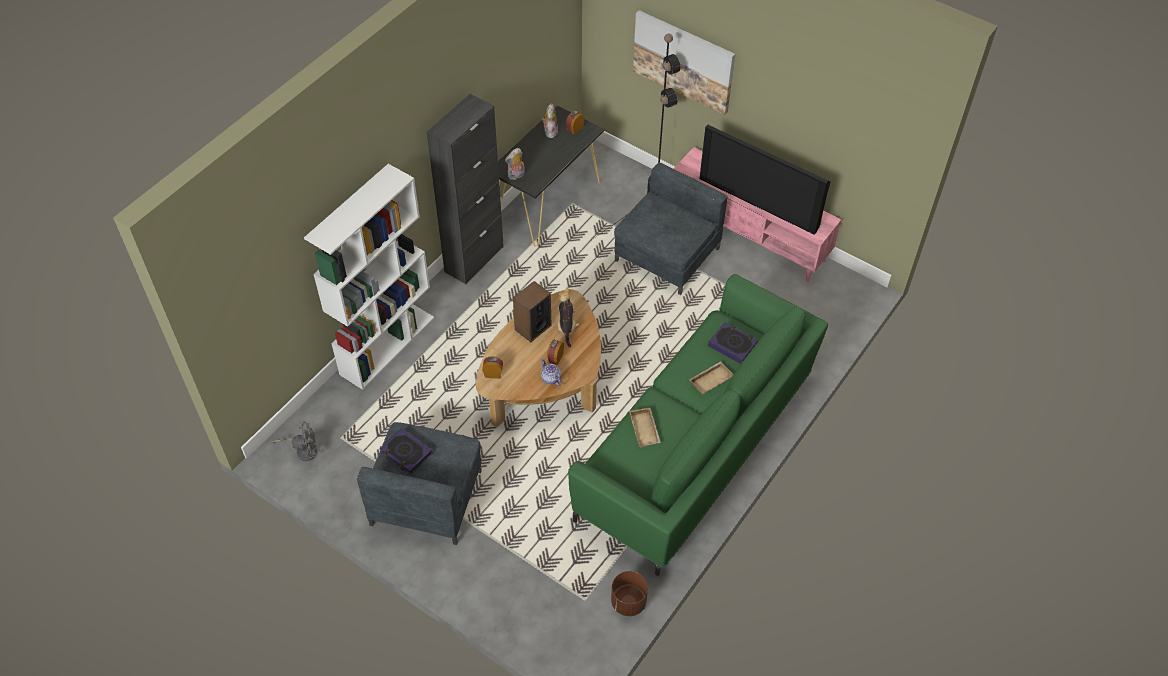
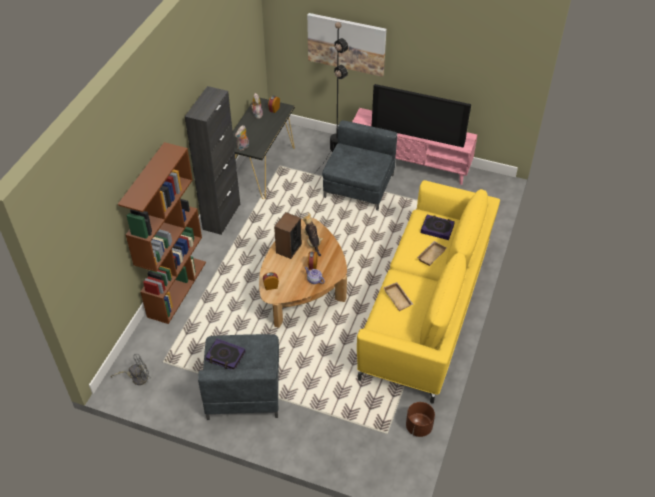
camera: 15 degrees left, 5 degrees down
(387, 345) = (177, 288): white bookcase -> brown bookcase
(695, 448) = (426, 310): green sofa -> yellow sofa

